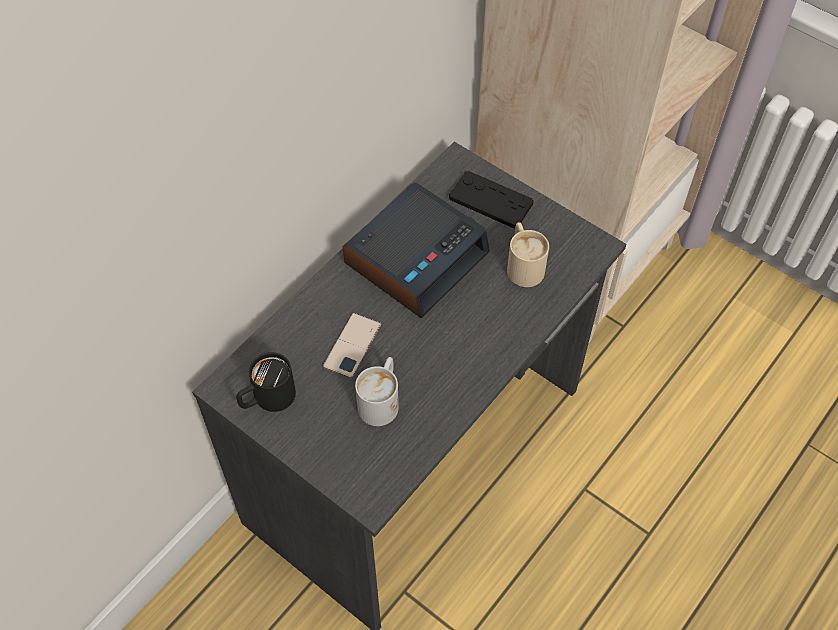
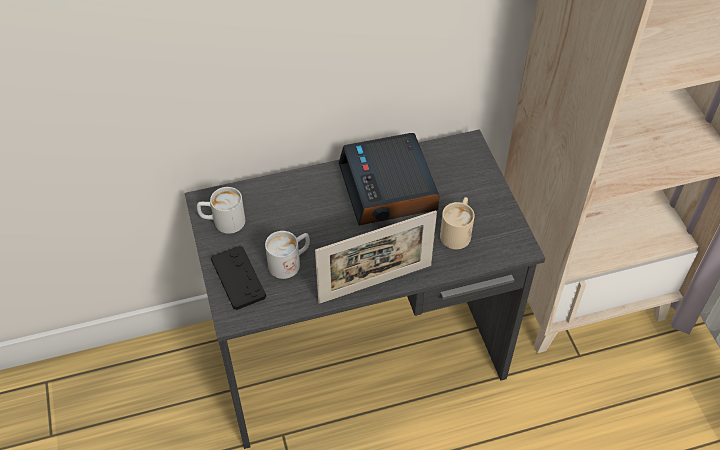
camera: 35 degrees right, 5 degrees down
(267, 399) = (222, 222): black mug -> white mug
(352, 345) = (301, 219): phone -> none
(416, 257) = (389, 188): alarm clock -> alarm clock turned 90 degrees clockwise
(488, 369) = (375, 283): none -> picture frame
(490, 201) = (471, 179): black game controller -> black game controller (238, 278)

